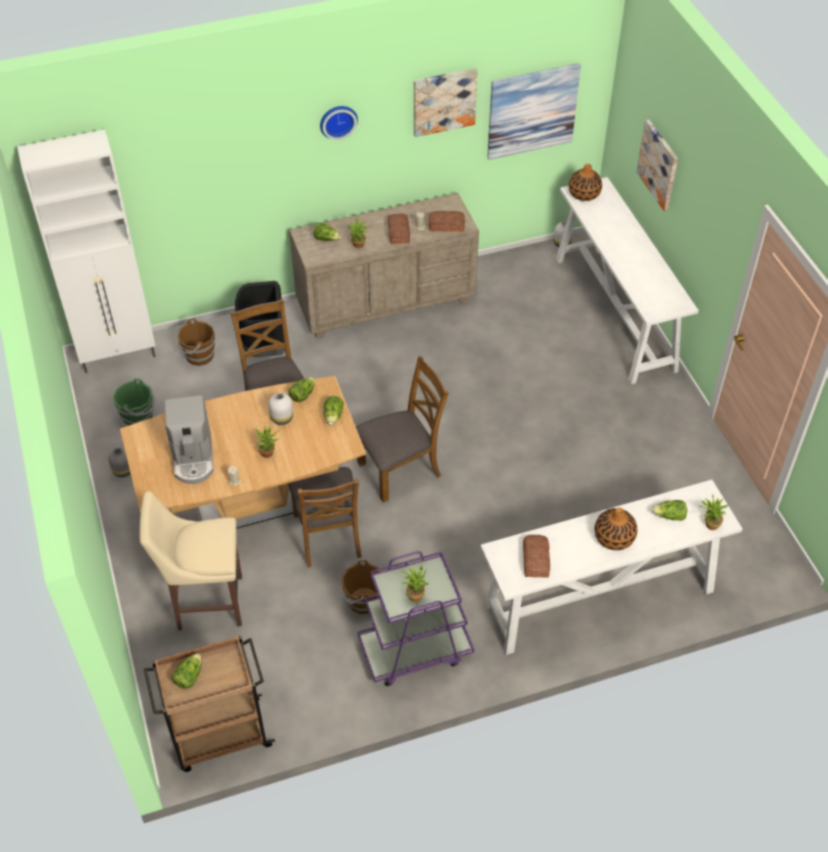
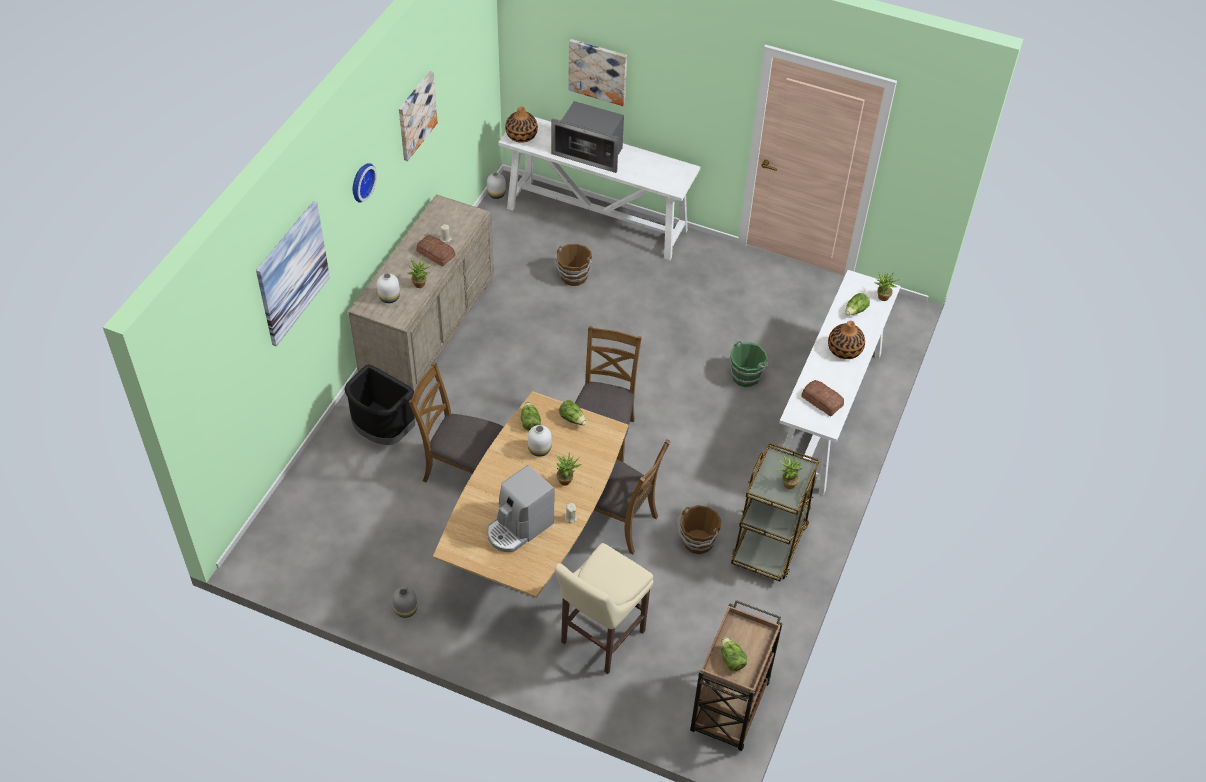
camera: 50 degrees left, 0 degrees up
(119, 354) = (271, 532): white cabinet -> none
(138, 416) = (359, 562): green bucket -> green bucket (746, 376)
(193, 458) = (519, 528): coffee machine -> coffee machine turned 105 degrees clockwise
(199, 356) = (340, 480): brown bucket -> brown bucket (573, 277)
(326, 239) = (389, 297): lettuce -> white vase
(415, 650) = (769, 542): purple cart -> brown cart
(446, 225) = (462, 224): bread -> none
(532, 111) = (462, 86): picture -> picture (292, 273)
(621, 240) = (590, 152): none -> microwave

